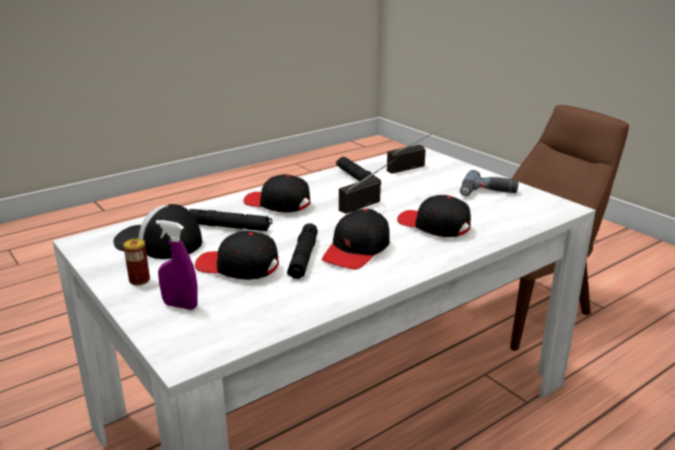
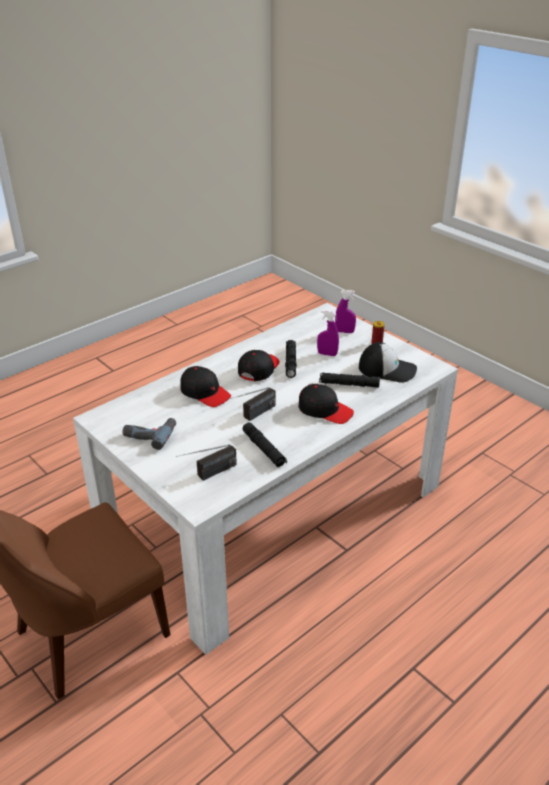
camera: 175 degrees right, 10 degrees up
(238, 267) = (327, 354): black cap -> purple spray bottle

